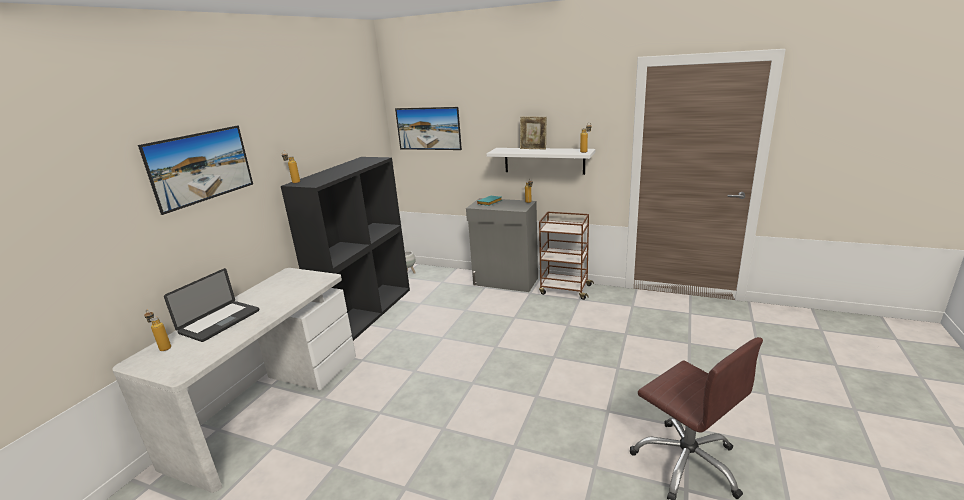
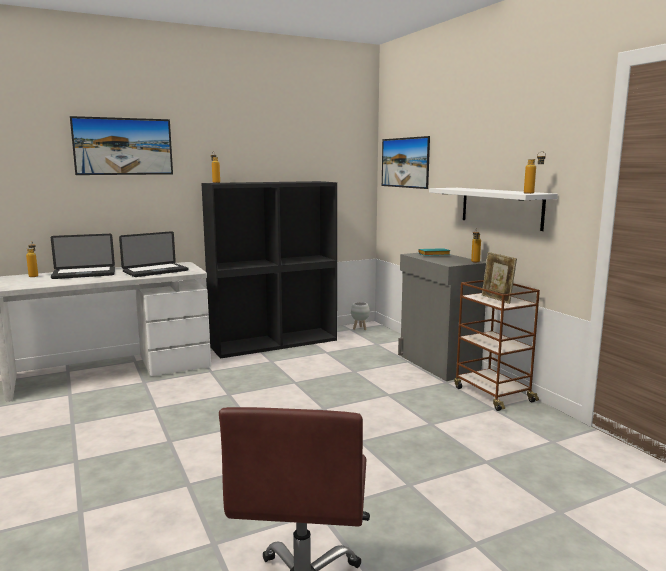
camera: 40 degrees right, 10 degrees down
(289, 290) = (155, 271): none -> laptop
(533, 149) = (487, 189): picture frame -> picture frame (497, 299)

